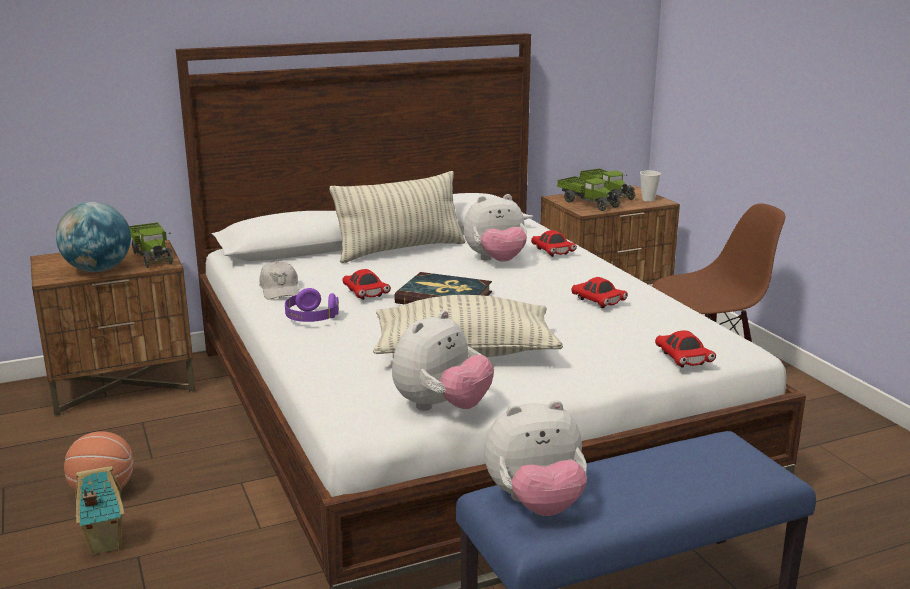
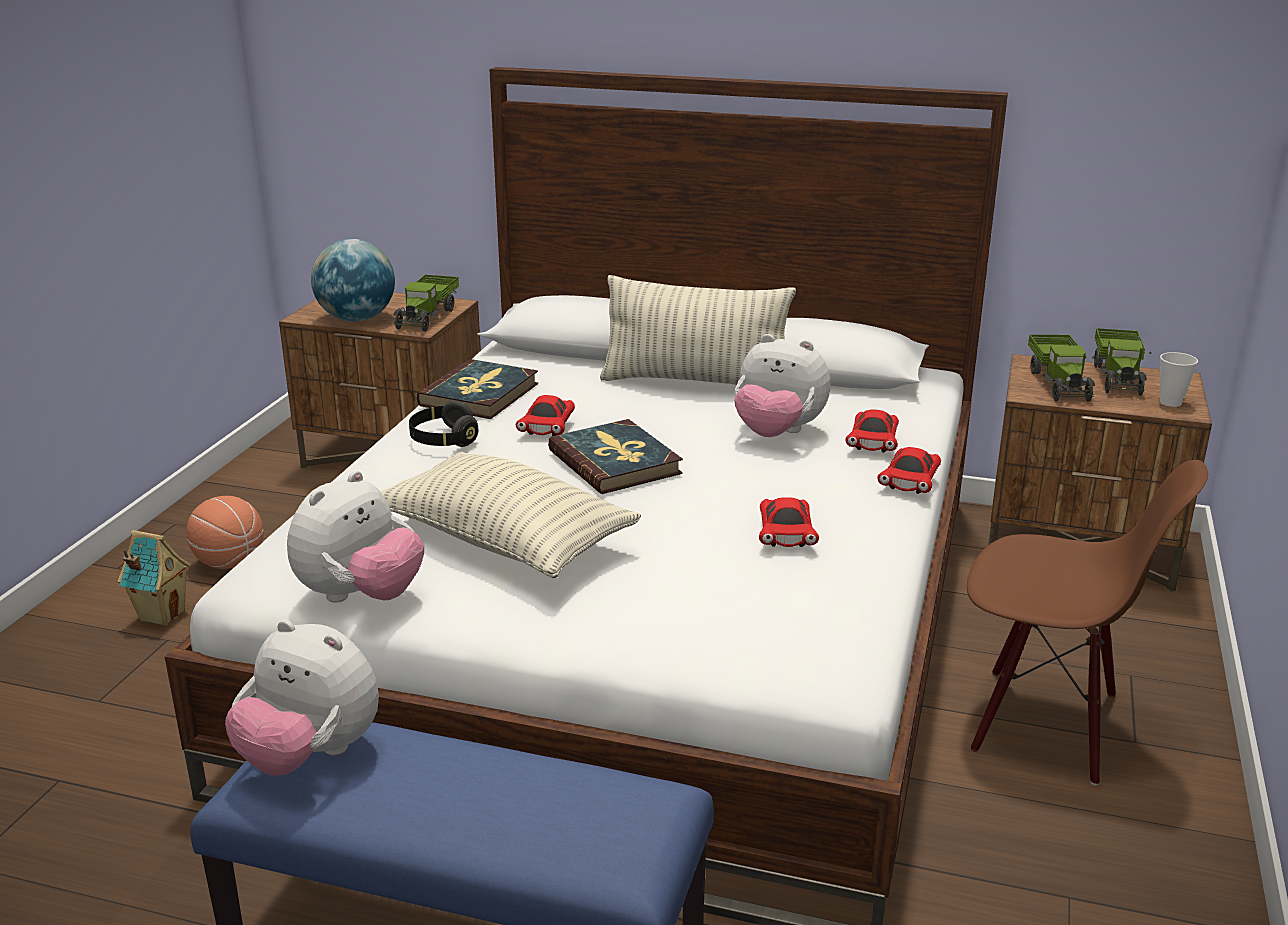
camera: 40 degrees right, 5 degrees up
(280, 290) = (480, 394): white cap -> book
(311, 318) = (443, 440): purple headphones -> black headphones
(441, 407) = (360, 596): plush toy -> plush toy turned 45 degrees counterclockwise
(682, 359) = (728, 659): red toy car -> red toy car (910, 483)

